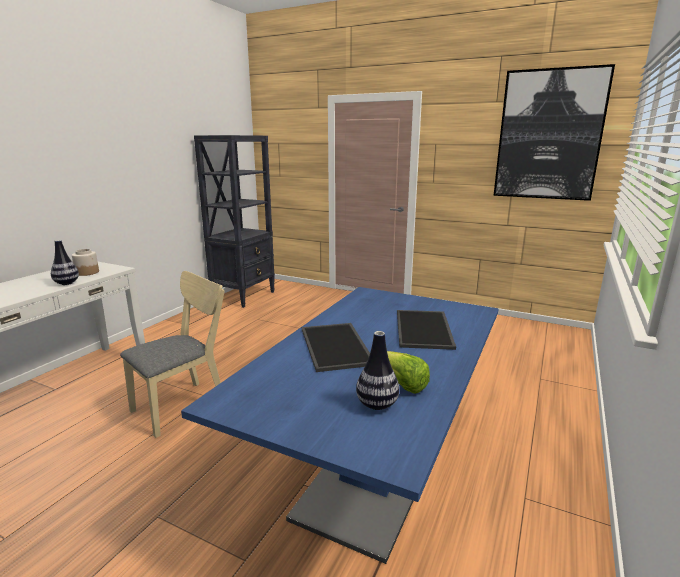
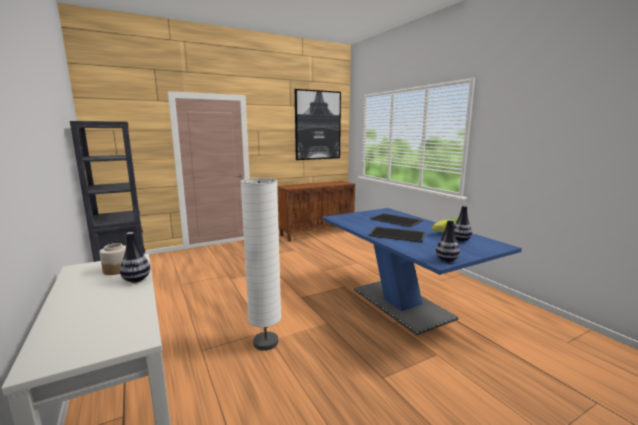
camera: 55 degrees left, 5 degrees down
(185, 405) = (266, 342): beige chair -> white floor lamp
(234, 408) = (446, 260): none -> vase
(504, 324) = (317, 233): none -> brown cabinet

